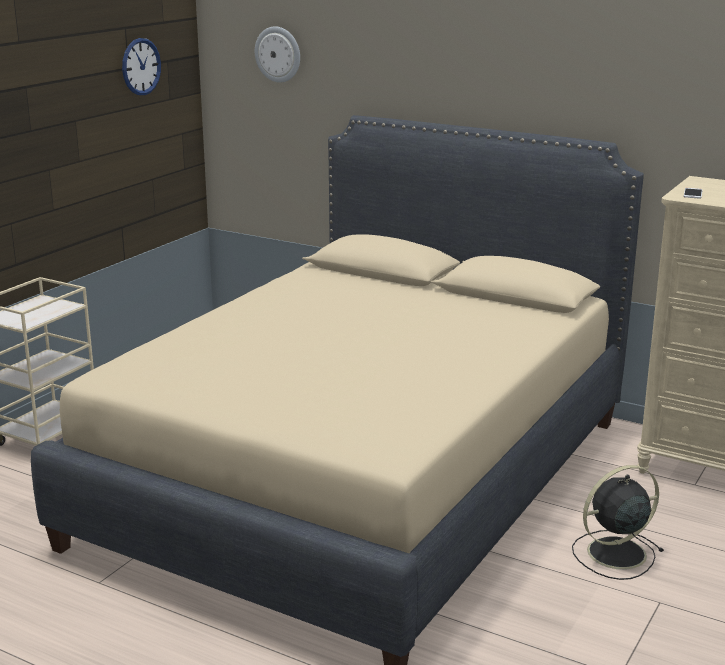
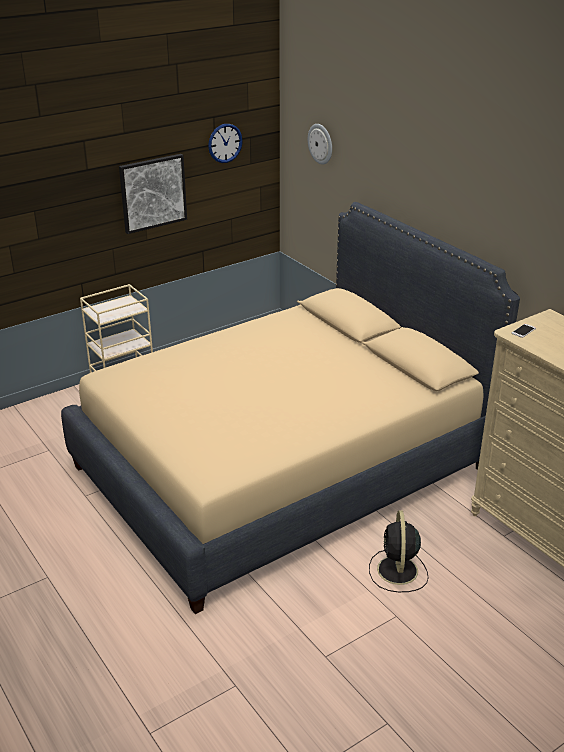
camera: 25 degrees right, 10 degrees up
(59, 136) = (153, 193): none -> picture
(614, 554) = (397, 571): black fan -> black fan turned 90 degrees counterclockwise

